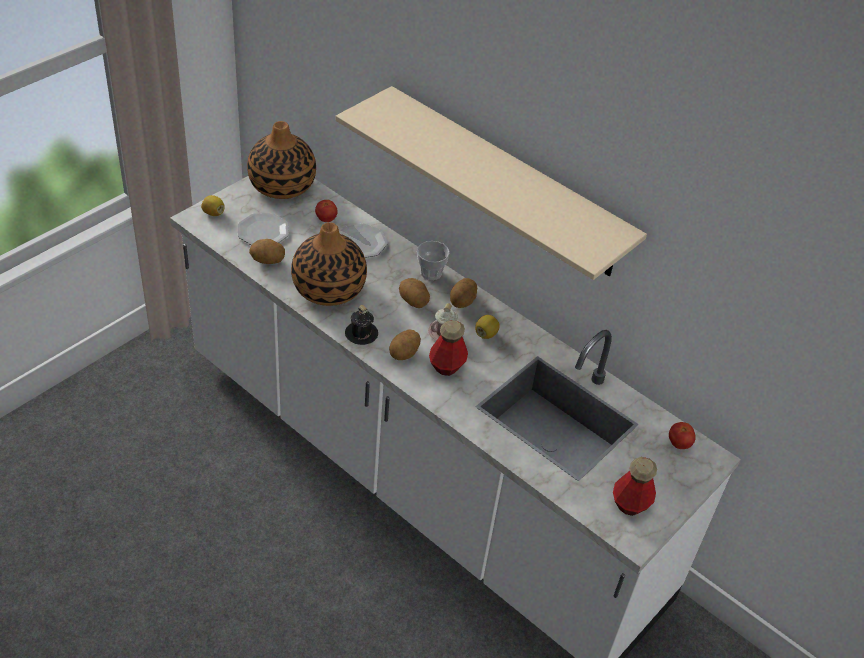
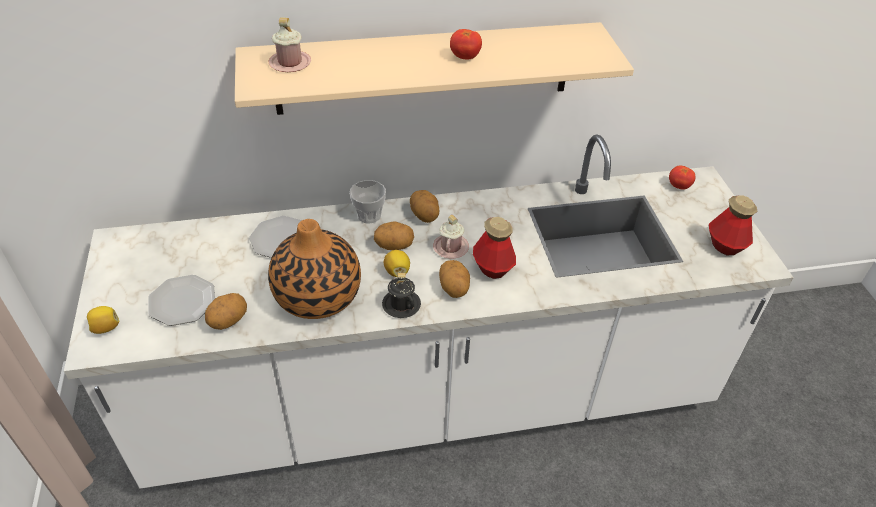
camera: 50 degrees left, 0 degrees up
(282, 185) = (134, 251): vase -> none
(326, 219) = (221, 245): tomato -> tomato (465, 57)
(400, 115) = (290, 63): none -> pink mug
(486, 334) = (476, 223): lemon -> lemon (397, 271)

